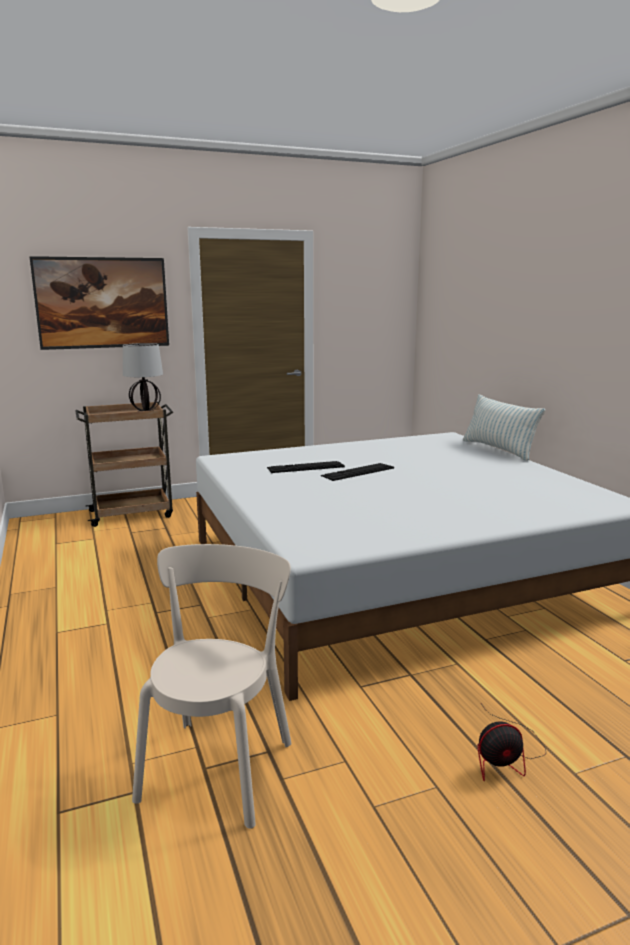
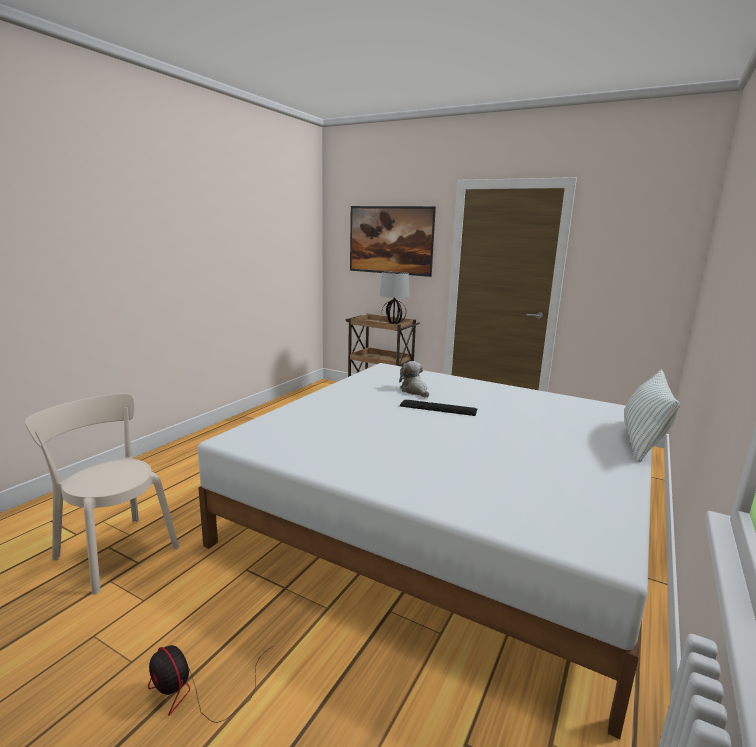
camera: 50 degrees right, 0 degrees up
(219, 764) = (114, 550): beige chair -> beige chair turned 120 degrees counterclockwise
(305, 467) = (414, 391): keyboard -> plush toy

